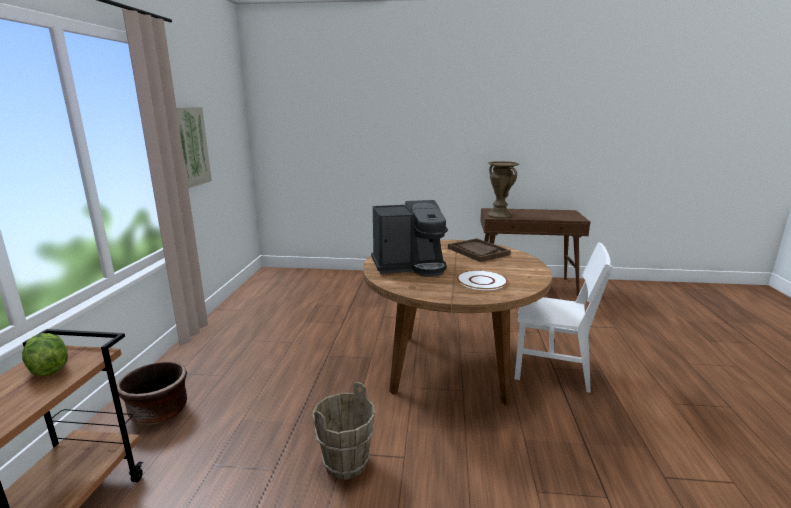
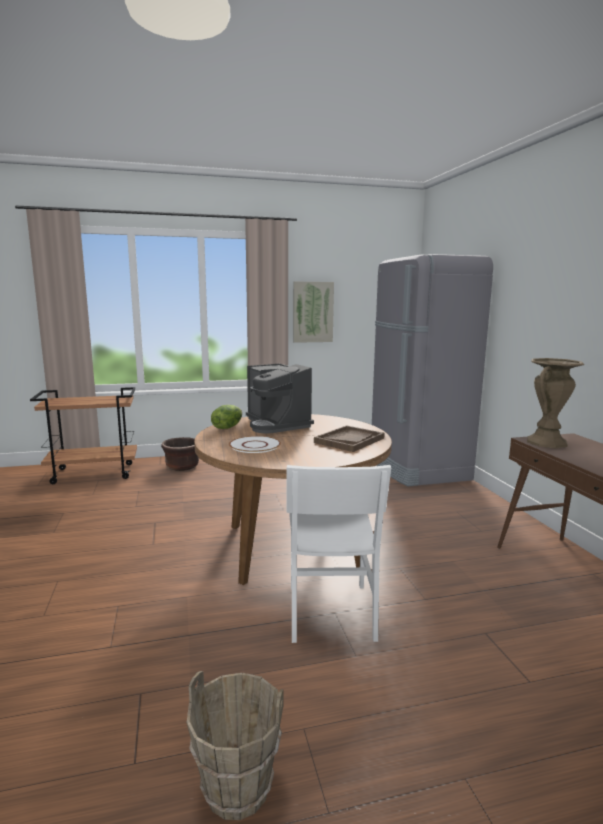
camera: 70 degrees right, 5 degrees down
(48, 368) = (109, 399): lettuce -> lettuce (227, 427)
(331, 281) = (416, 468): none -> grey fridge
(346, 464) = (143, 525): brown bucket -> brown bucket (237, 789)

